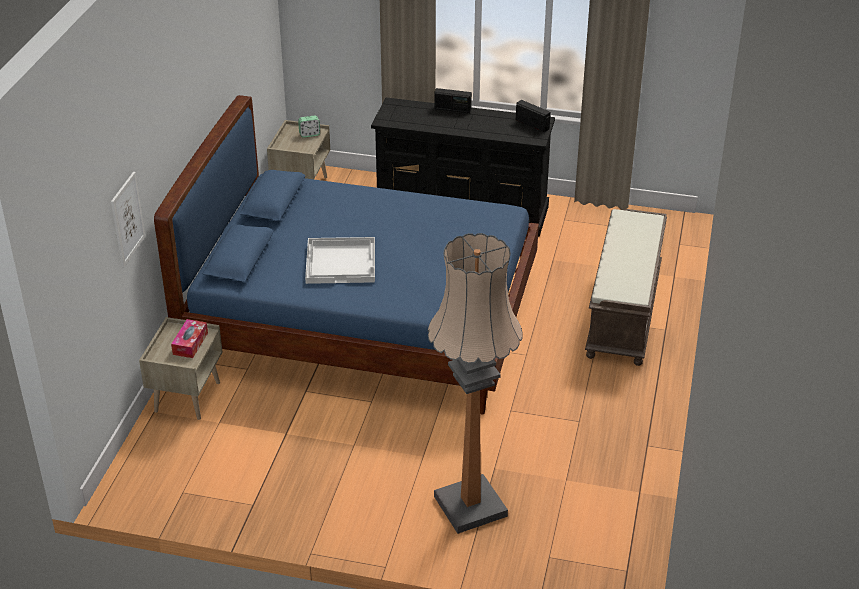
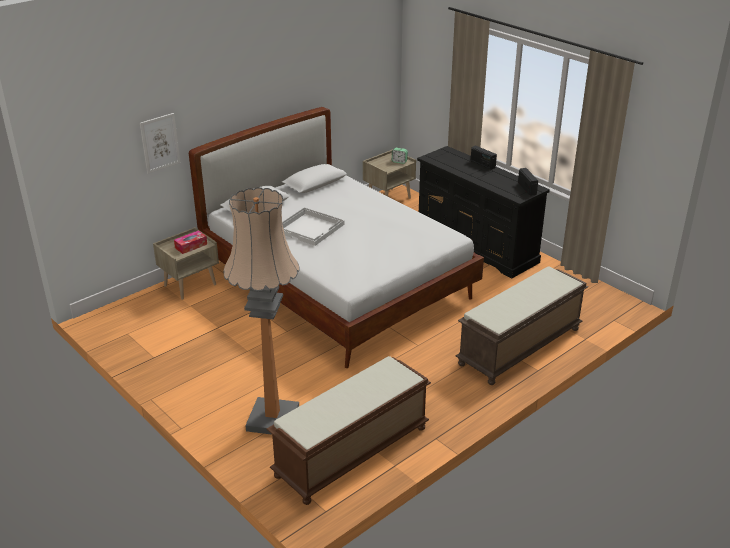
camera: 35 degrees right, 5 degrees down
(363, 320) = (337, 284): blue bed -> white bed
(587, 500) = (352, 452): none -> brown bench

